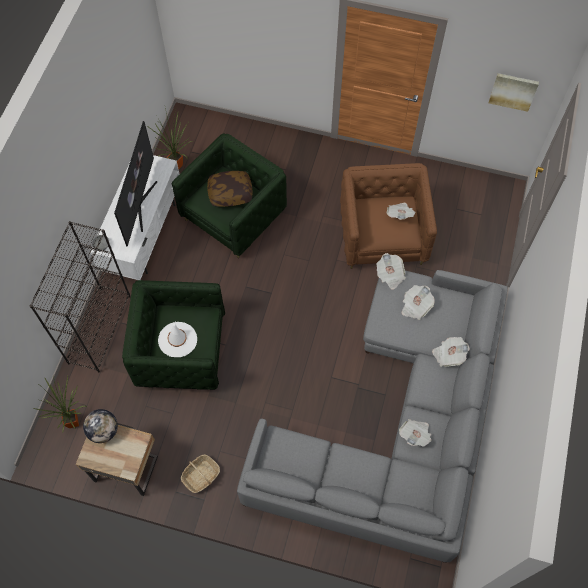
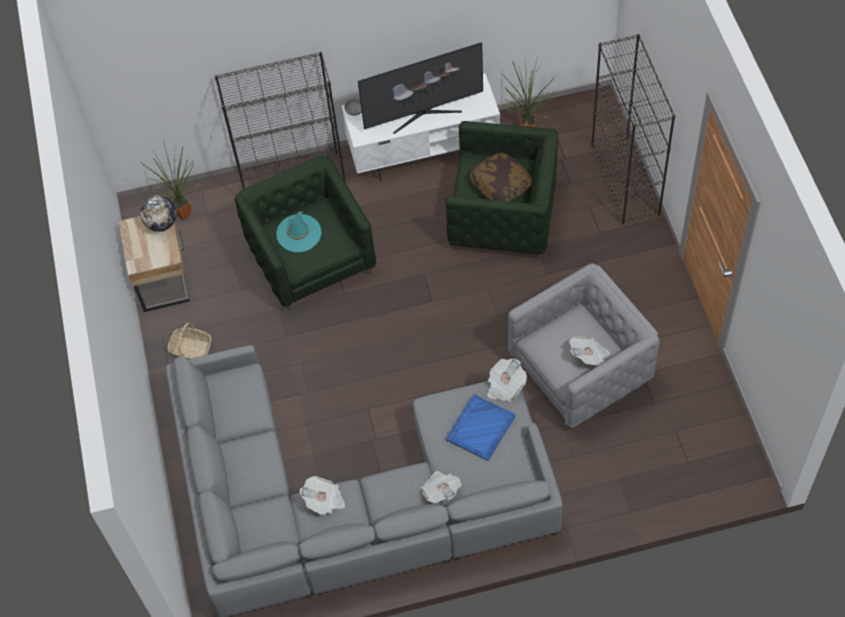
camera: 65 degrees right, 5 degrees down
(177, 339) = (299, 233): white hat -> turquoise hat
(256, 134) = (625, 180): none -> black bookcase
(382, 236) = (579, 371): brown armchair -> grey armchair
(415, 306) = (480, 428): newspaper -> blue tray
(513, 91) = (783, 350): picture -> none

